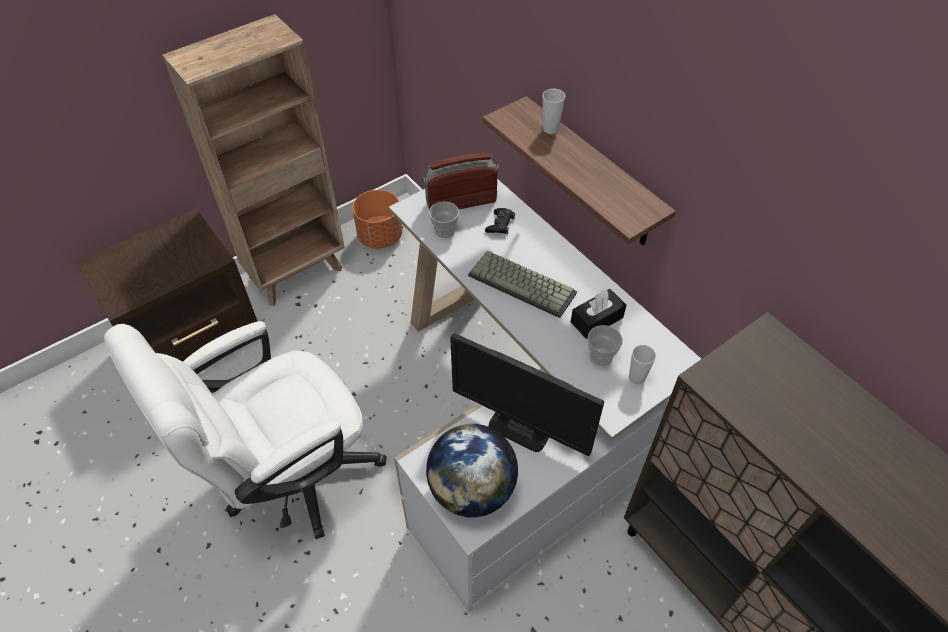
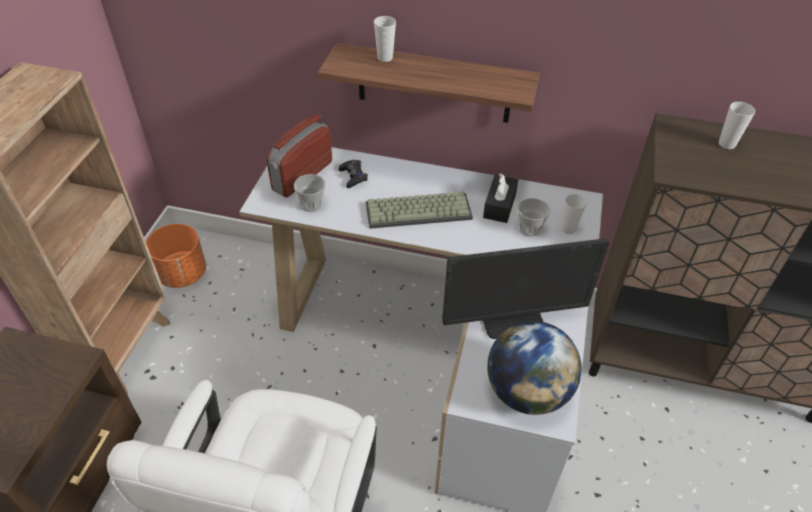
camera: 40 degrees left, 5 degrees down
(804, 384) = (726, 144): none -> cup

